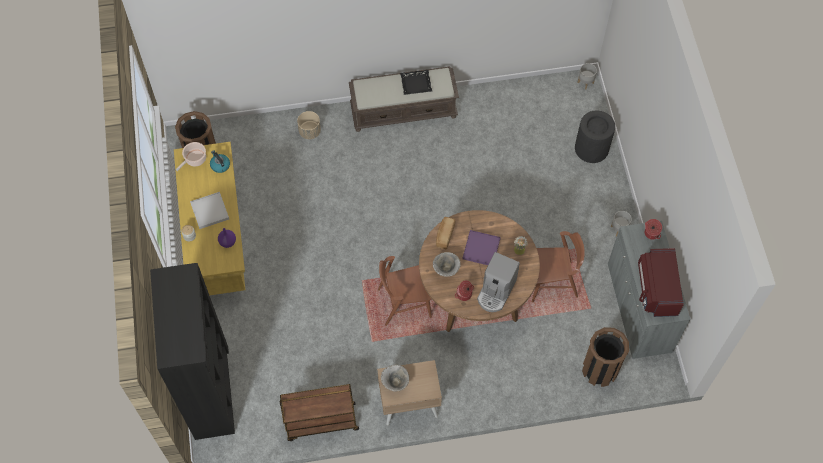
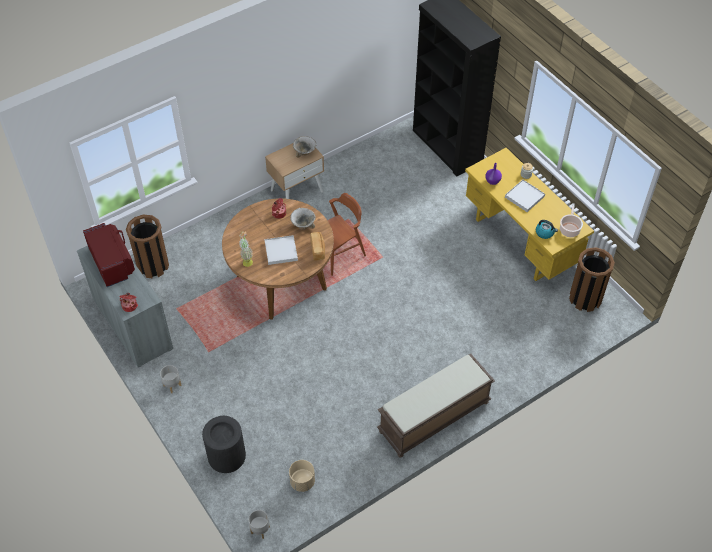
camera: 155 degrees right, 10 degrees down
(310, 131) = (509, 360): beige planter -> beige planter (302, 482)
(321, 422) = (355, 157): brown cart -> none
(416, 84) = (426, 400): black tray -> none
(481, 249) = (281, 251): purple tray -> white tray
(496, 292) = (253, 224): coffee machine -> none
(551, 281) = (219, 316): brown chair -> none

